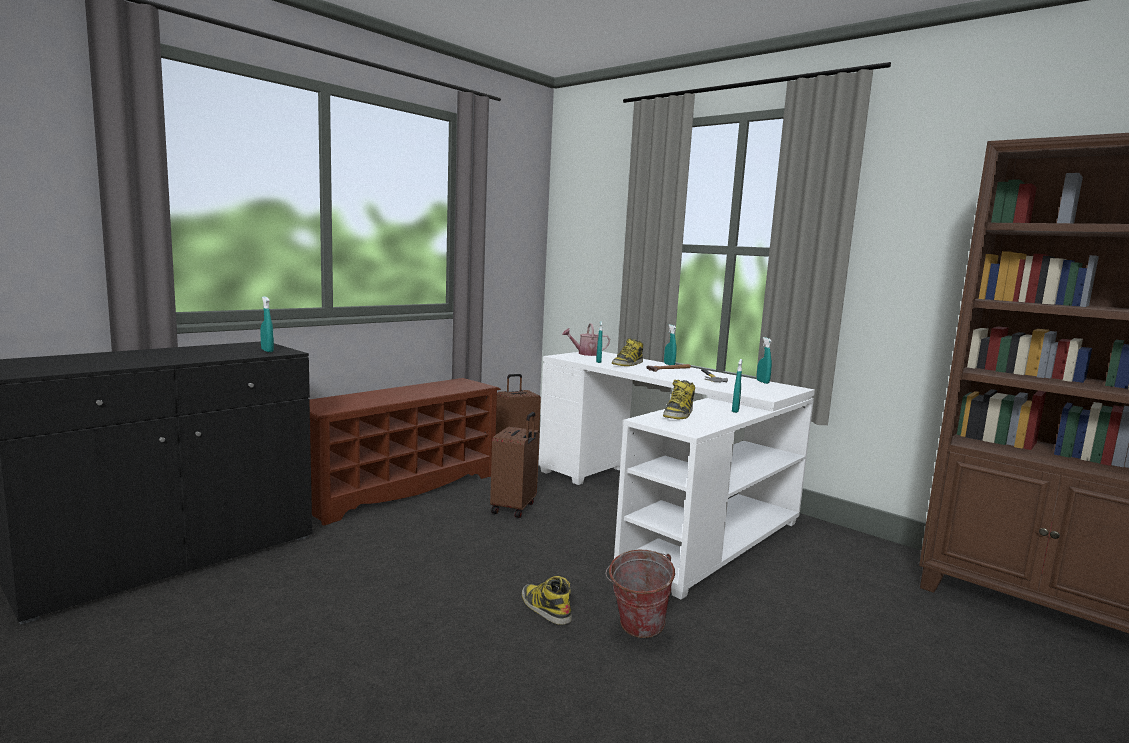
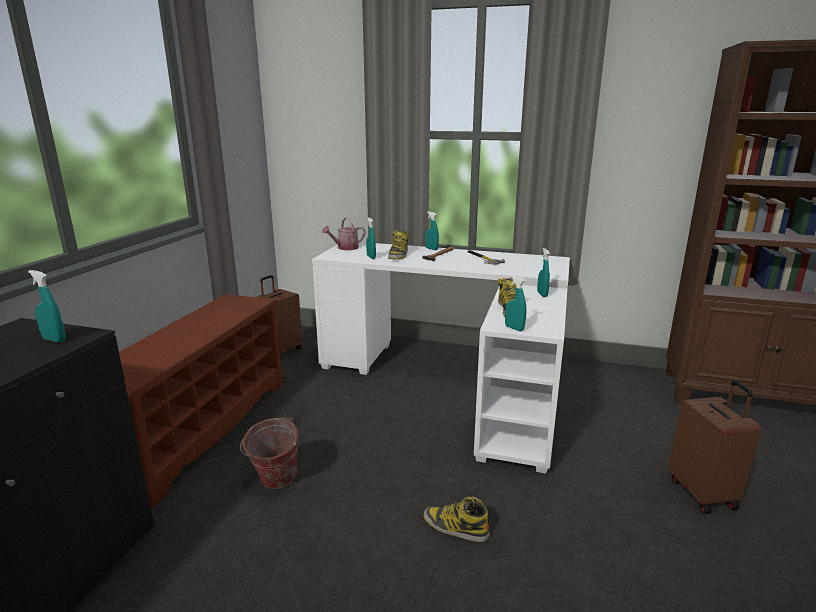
camera: 25 degrees left, 10 degrees up
(514, 508) = (333, 419): brown suitcase -> brown suitcase (703, 493)
(635, 631) = (543, 521): bucket -> bucket (274, 483)
(762, 382) = (526, 256): turquoise spray bottle -> turquoise spray bottle (514, 328)

